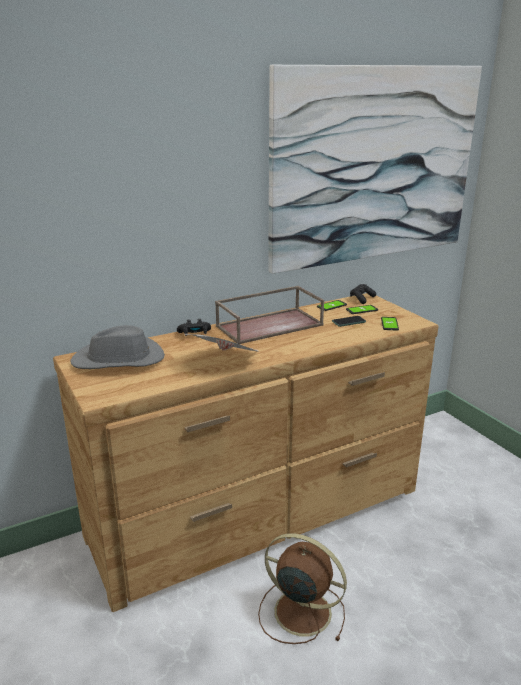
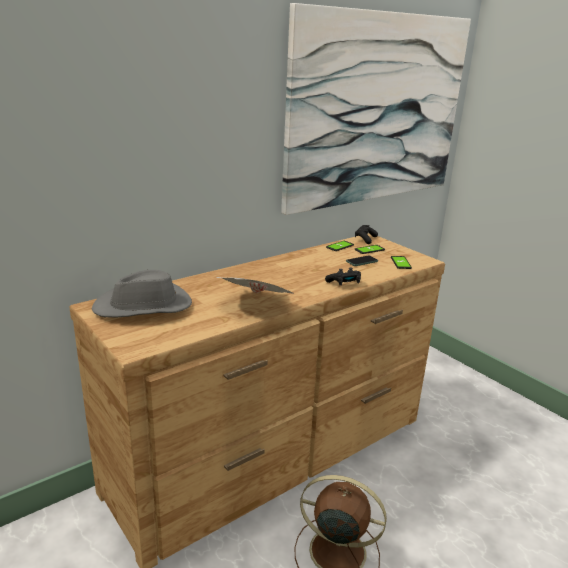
camera: 10 degrees left, 0 degrees up
(194, 334) = (215, 277): black game controller -> black game controller (344, 283)
(270, 325) = (287, 266): brown tray -> none

